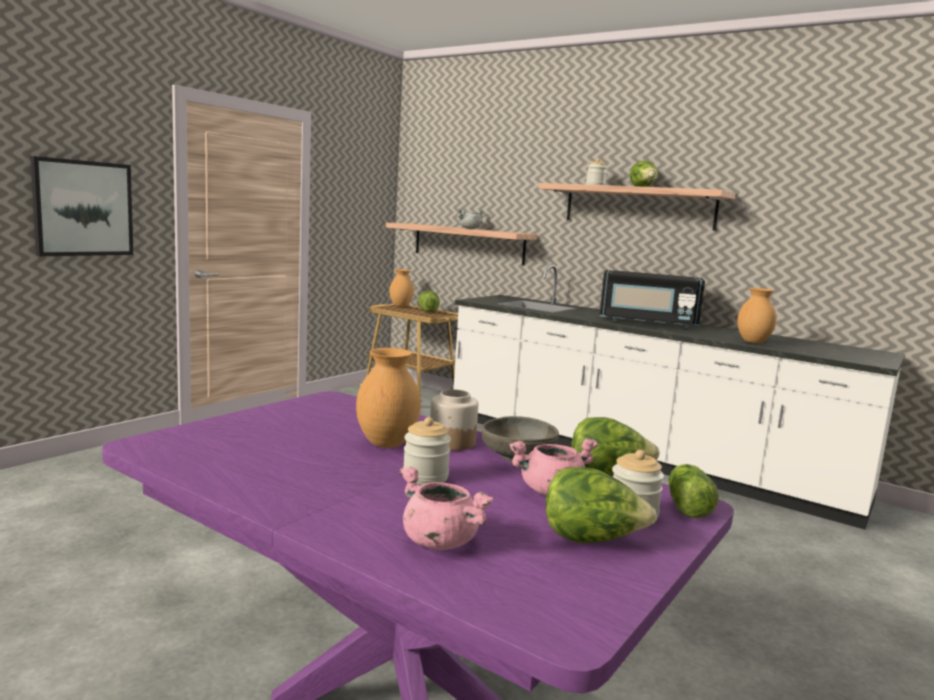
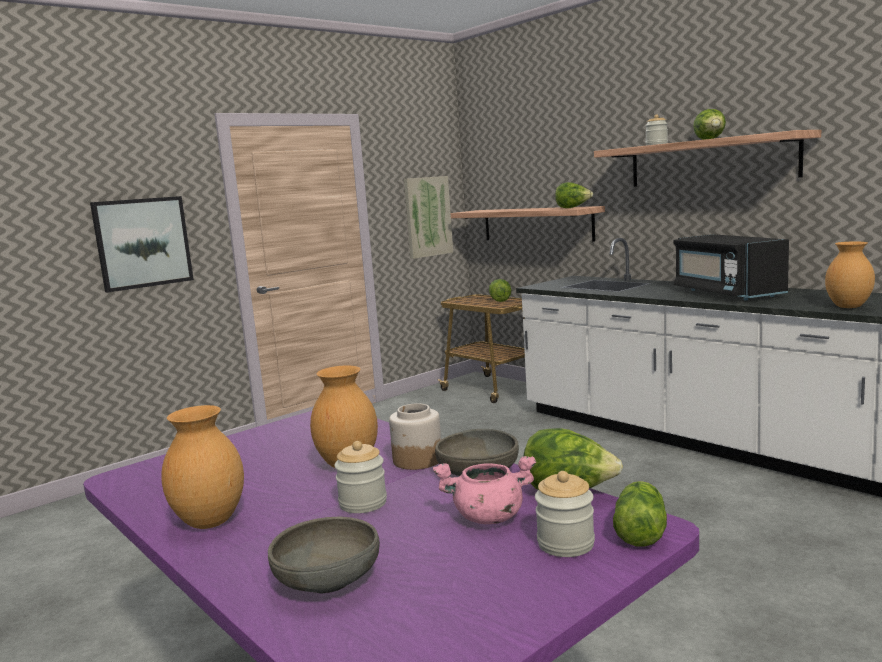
camera: 15 degrees right, 0 degrees up
(363, 223) = (427, 216): none -> picture
(401, 306) = (475, 297): brown vase -> brown vase (211, 521)
(439, 542) = (327, 581): pink cooking pot -> grey bowl
(470, 228) = (533, 209): grey cooking pot -> none
(591, 540) = (496, 577): lettuce -> lettuce (573, 208)
(647, 322) = (726, 293): black microwave -> black microwave turned 45 degrees clockwise

